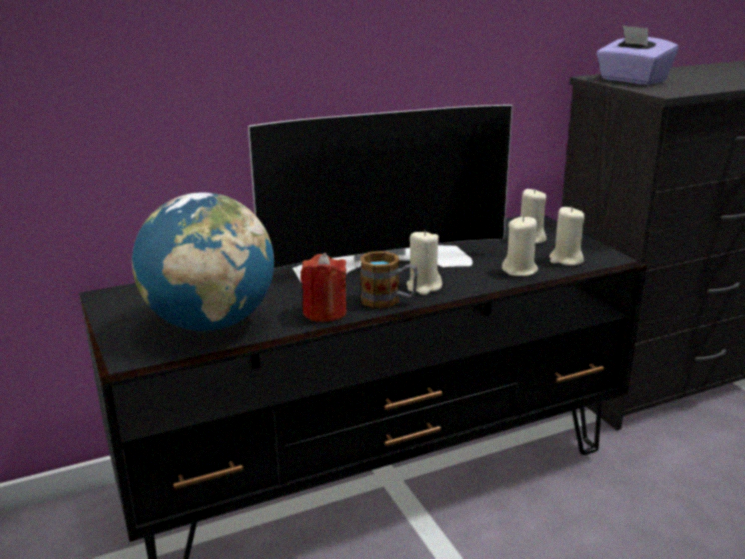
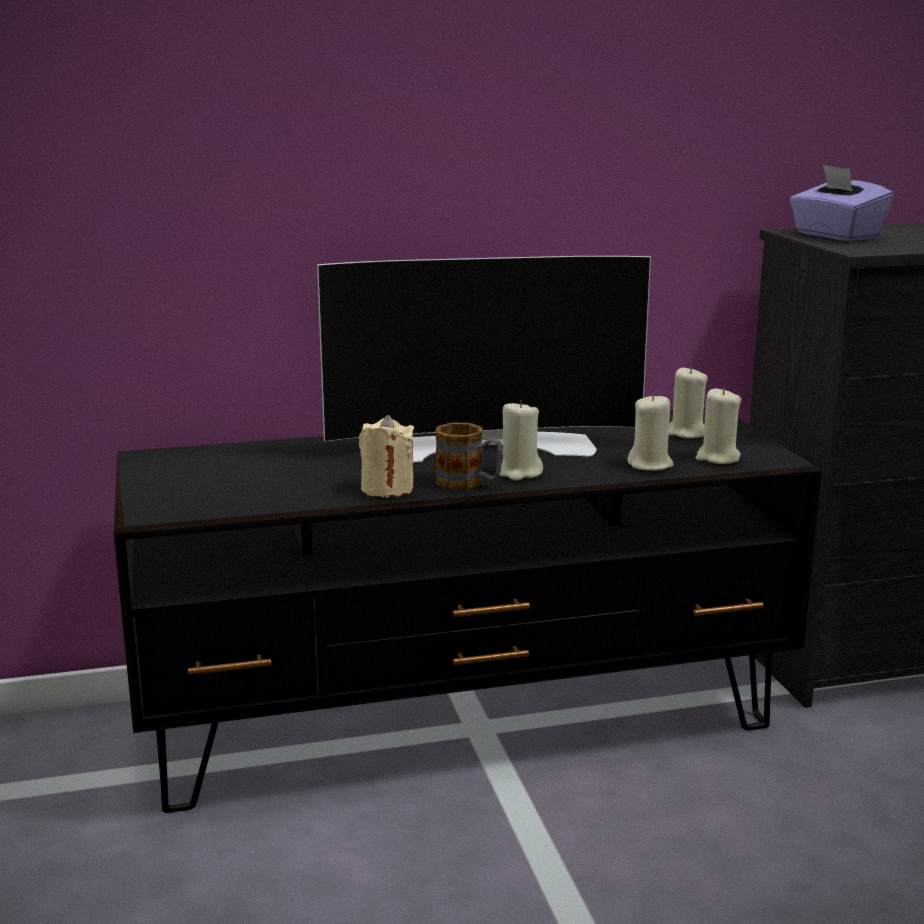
camera: 10 degrees right, 5 degrees down
(211, 323) = (252, 489): globe -> none
(325, 312) = (387, 489): red candle -> beige candle

